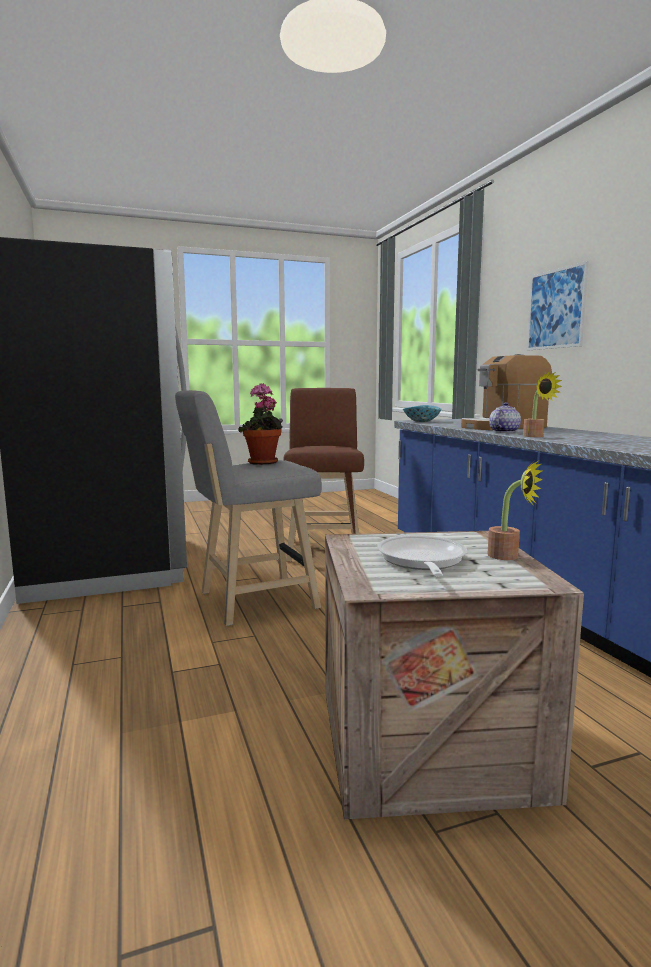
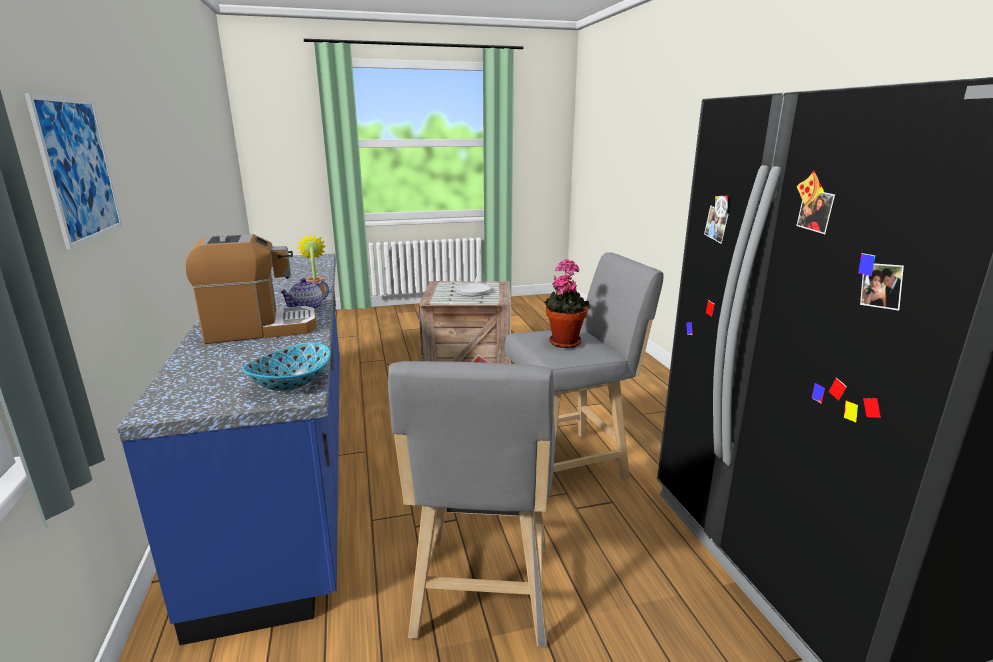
camera: 175 degrees left, 10 degrees up
(324, 549) = (482, 597): brown stool -> grey stool
(509, 556) = (434, 291): potted plant -> none

